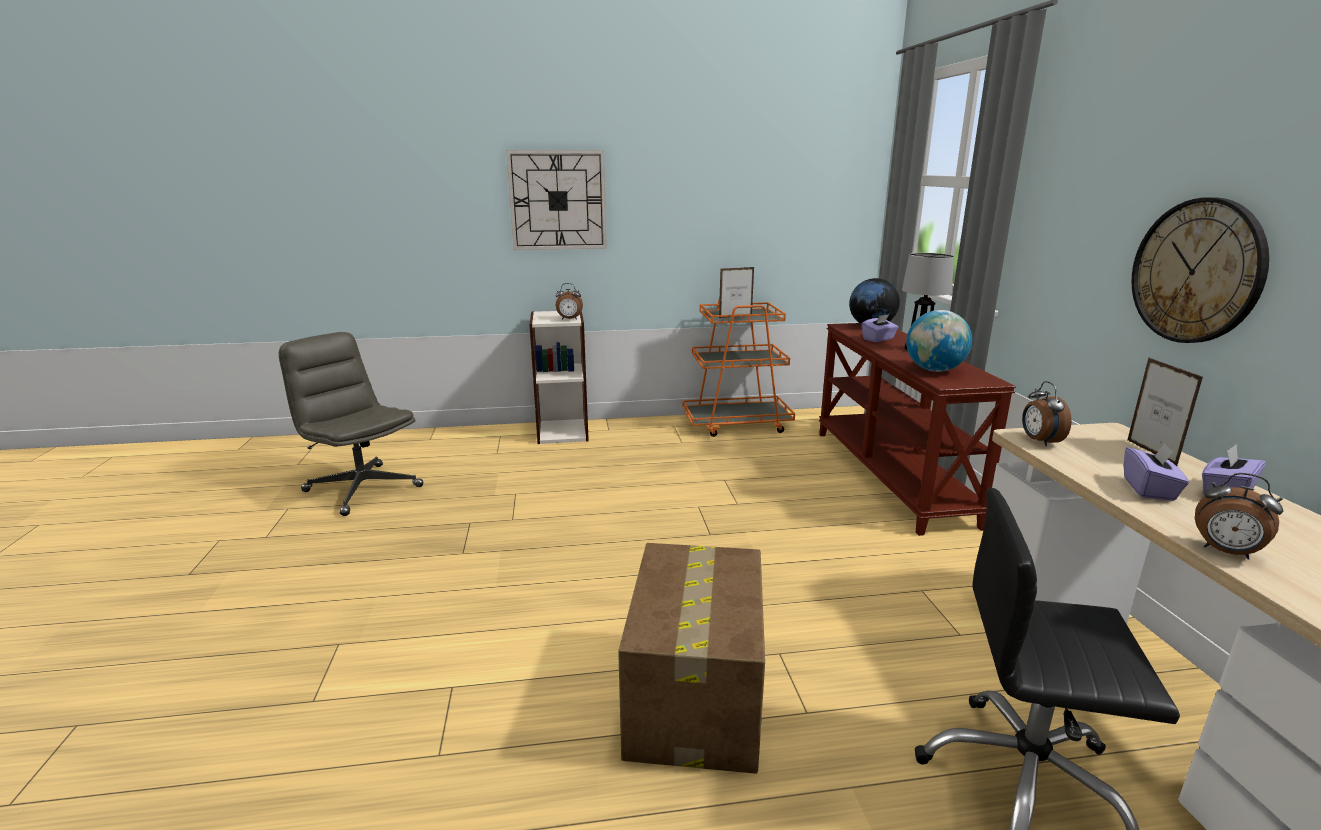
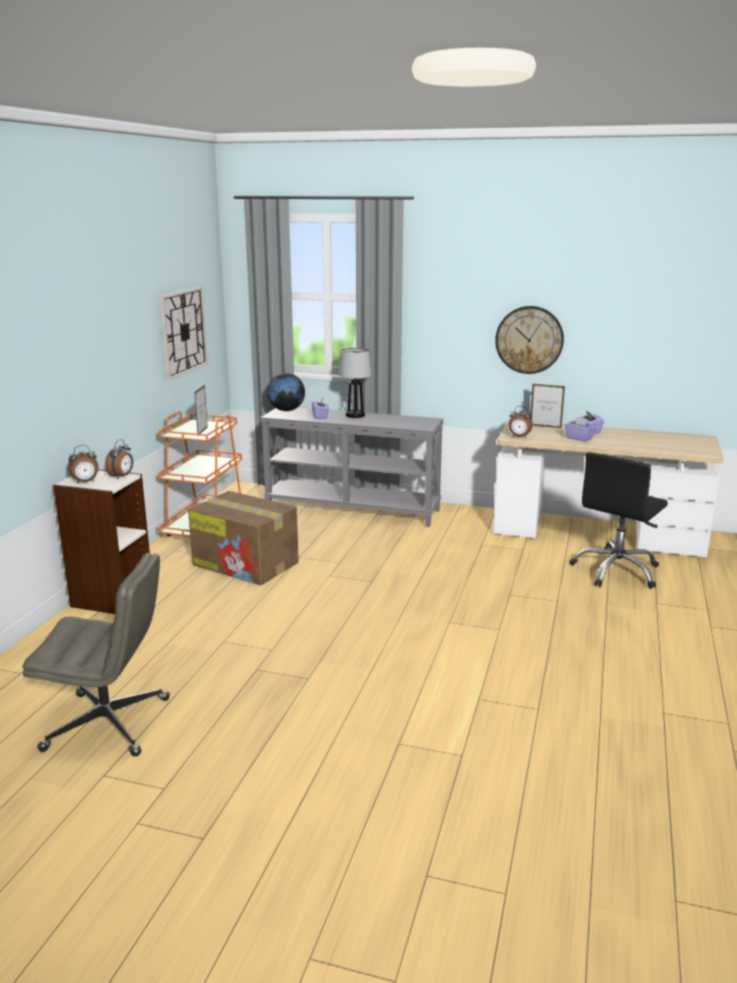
camera: 65 degrees left, 0 degrees up
(362, 489) = (109, 724): grey office chair -> grey office chair turned 150 degrees counterclockwise
(558, 200) = (56, 358): wall clock -> wall clock (183, 332)
(695, 698) = (532, 625): cardboard box -> cardboard box (246, 564)
(892, 475) = (353, 509): brown console table -> grey console table
(934, 370) = (400, 423): globe -> none
(1225, 552) = (632, 447): alarm clock -> alarm clock (85, 482)

